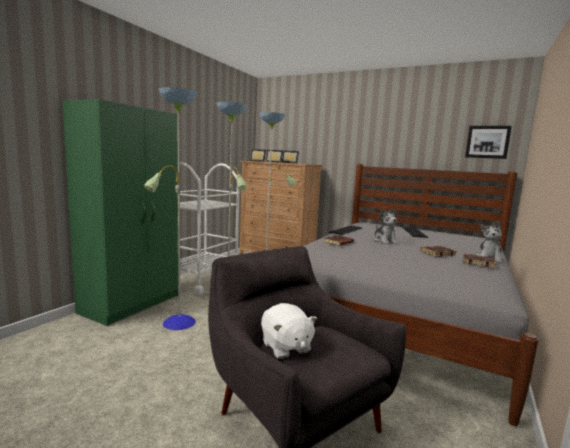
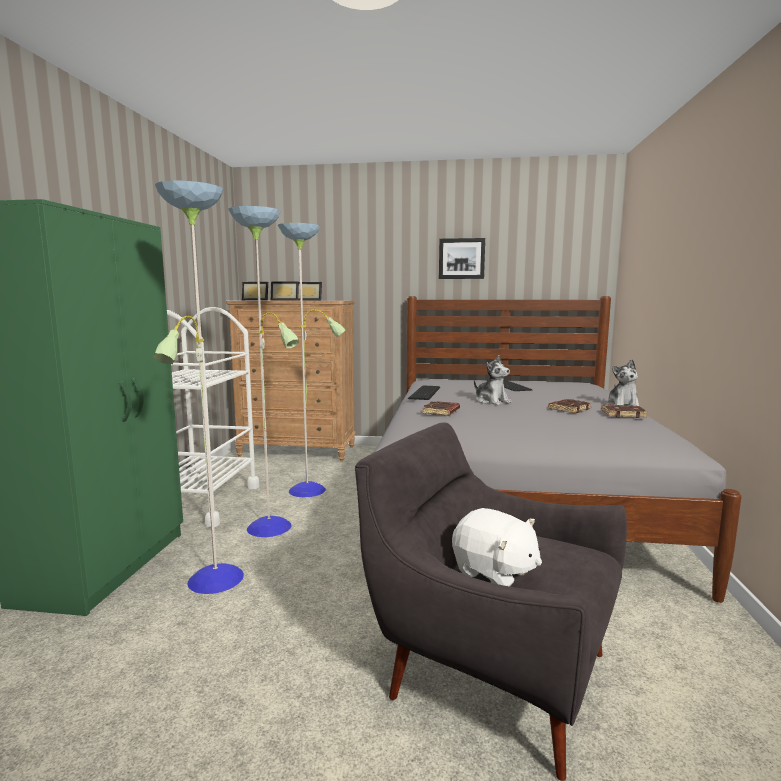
camera: 20 degrees left, 0 degrees up
(487, 142) = (572, 260): picture -> picture (461, 258)

